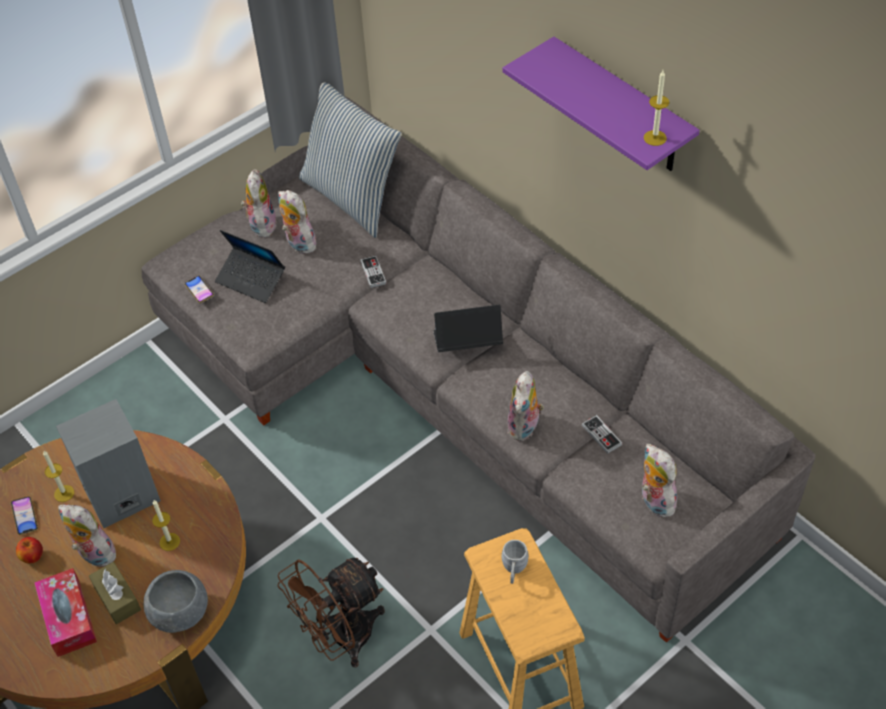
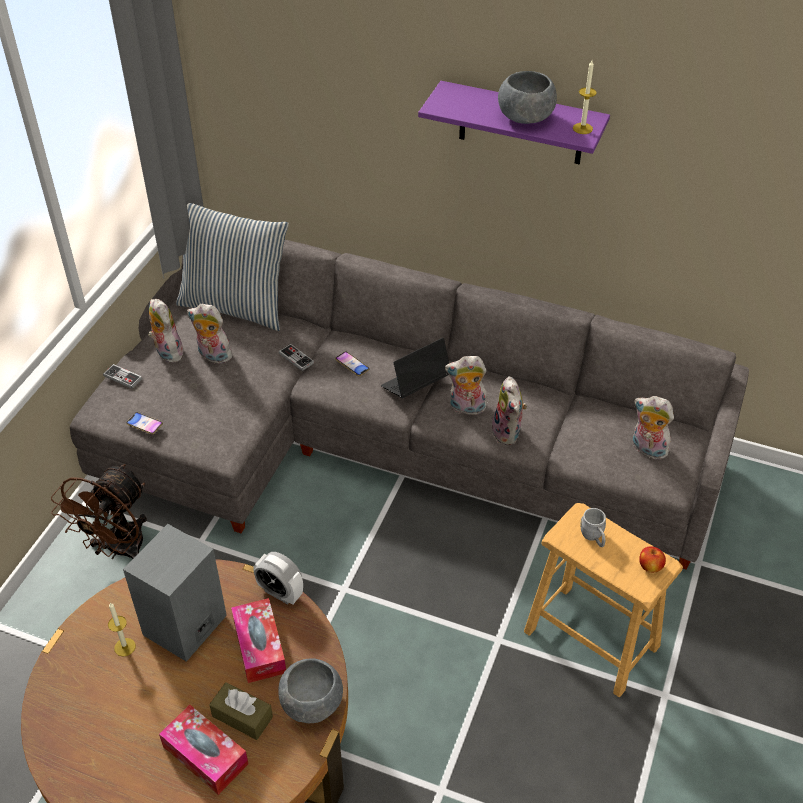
camera: 30 degrees left, 5 degrees down
(25, 517) = (98, 684): phone -> phone (352, 365)
(32, 557) = (130, 716): apple -> apple (650, 567)
(94, 554) = (192, 688): plush toy -> plush toy (466, 408)
(169, 542) = (259, 646): candle -> tissue box
(217, 499) = (280, 592): none -> alarm clock
(251, 279) = (189, 399): laptop -> none
(341, 639) = (428, 680): brown fan -> brown fan (119, 550)
(601, 435) = (572, 416): game controller -> game controller (123, 377)
(606, 106) = (525, 117): none -> grey bowl

